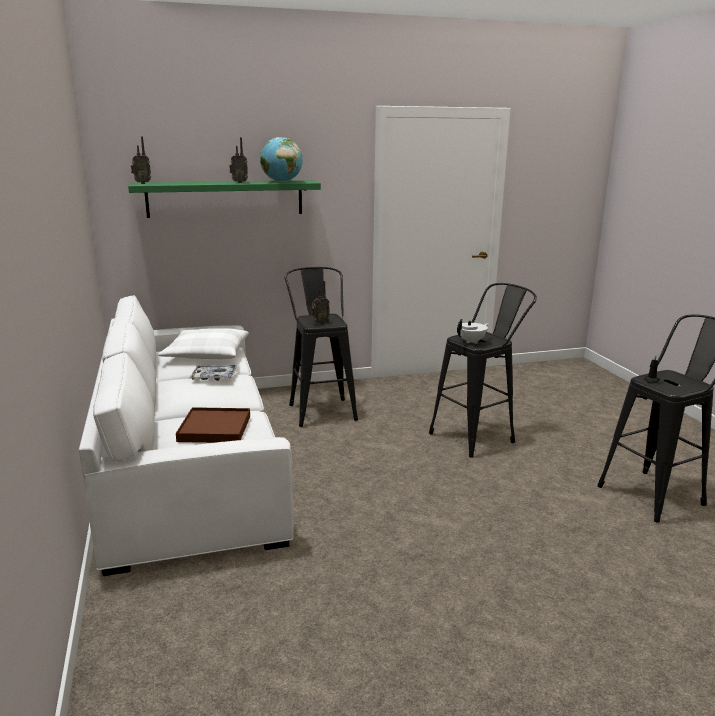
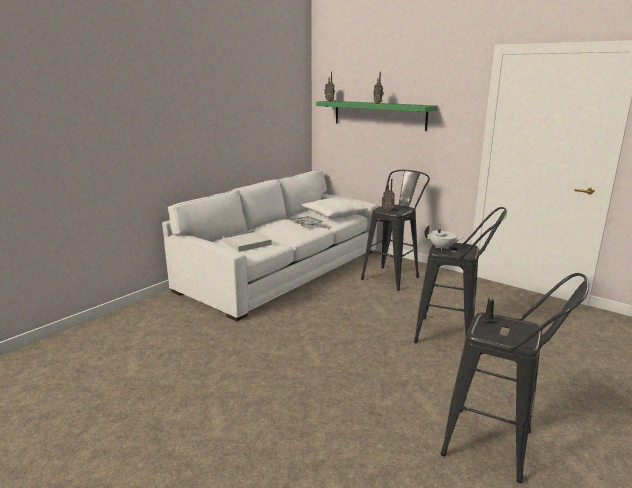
camera: 55 degrees right, 0 degrees up
(215, 429) = (247, 243): brown tray -> white tray
(281, 181) = (406, 104): globe -> none

